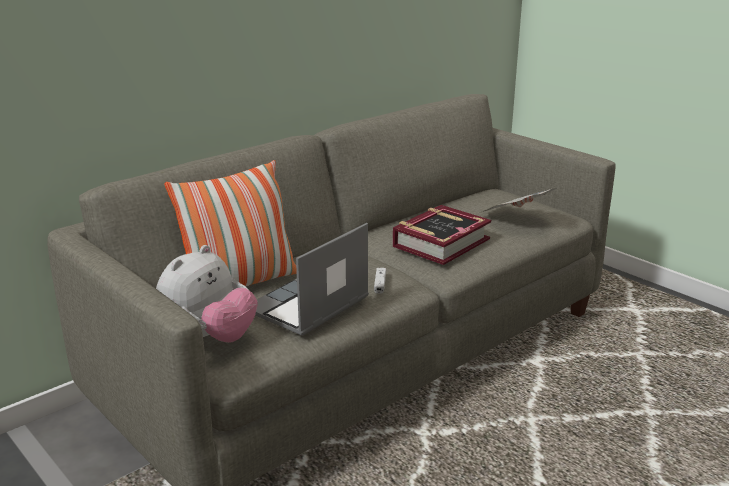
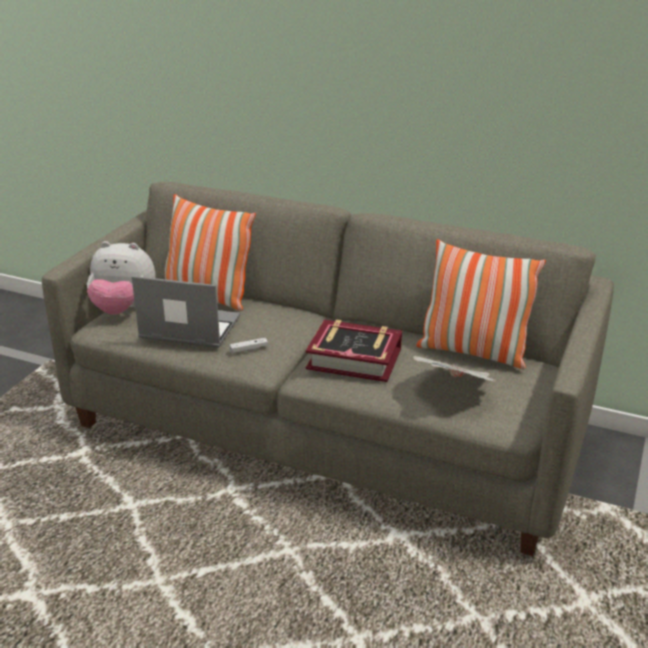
camera: 65 degrees right, 5 degrees up
(464, 202) = (473, 352): none -> pillow

